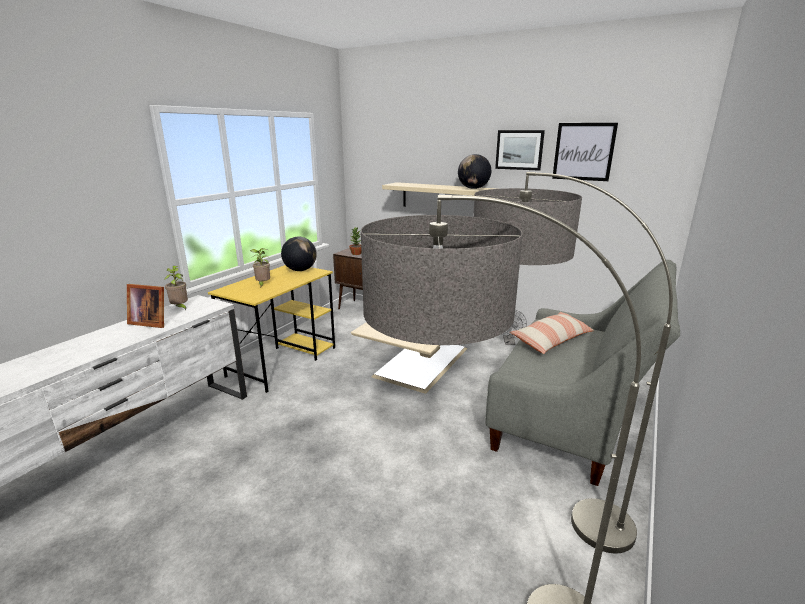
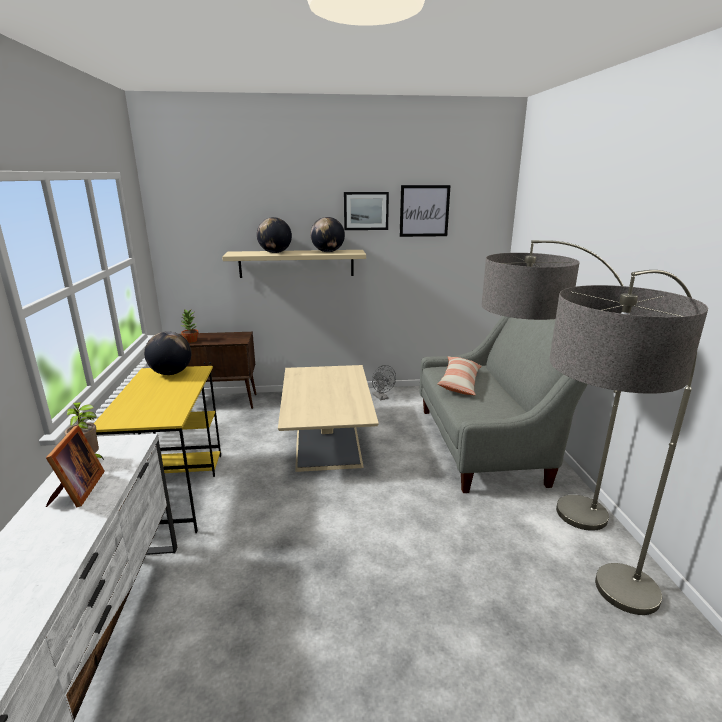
camera: 35 degrees left, 0 degrees up
(150, 322) = (77, 491): picture frame -> picture frame turned 75 degrees counterclockwise
(263, 285) = (153, 401): potted plant -> none
(428, 185) = (275, 252): none -> globe

